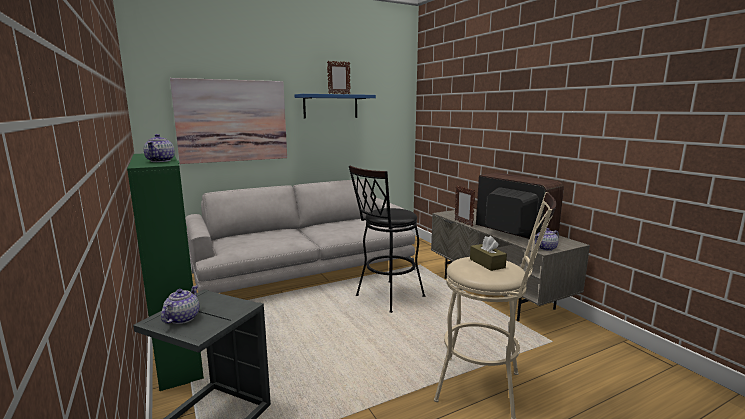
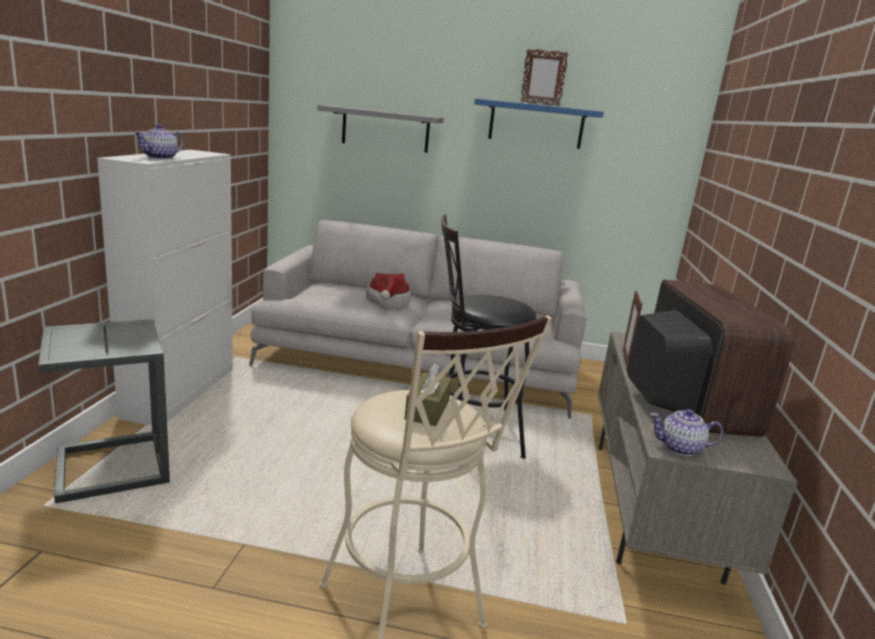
camera: 35 degrees right, 5 degrees up
(179, 351) = (181, 391): green cabinet -> white cabinet
(182, 318) = (79, 337): teapot -> none
(232, 121) = (385, 129): picture -> grey shelf
(287, 236) = (387, 303): none -> hat

